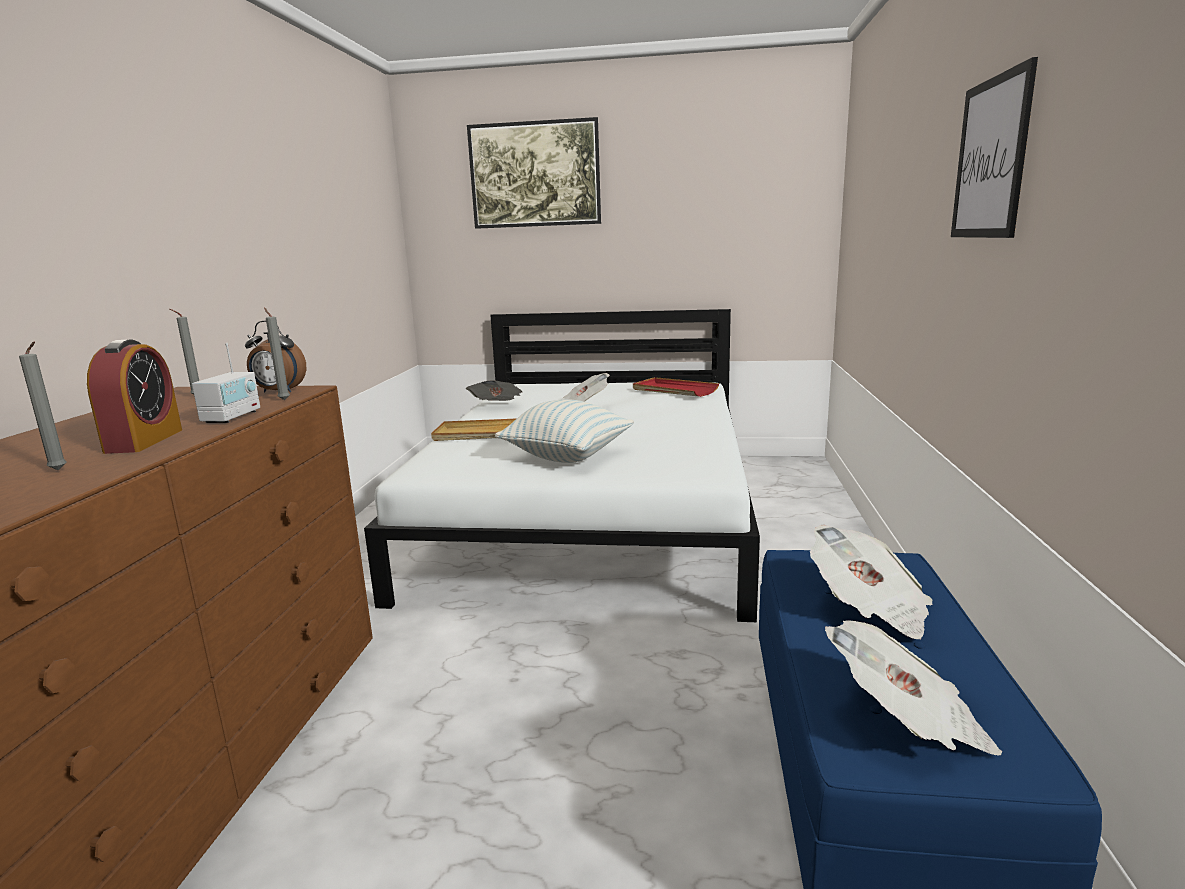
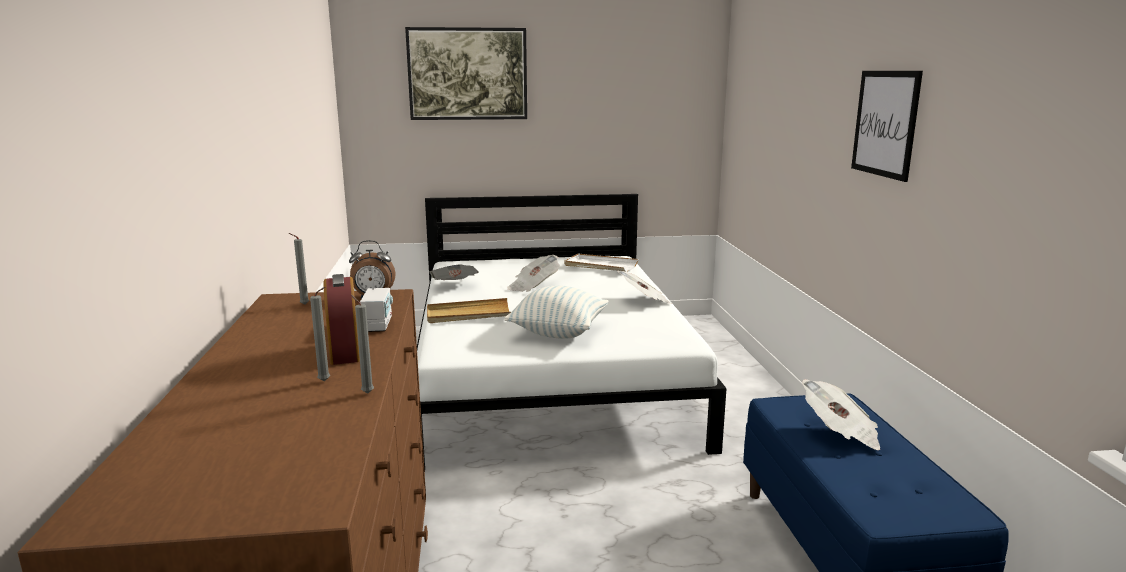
camera: 15 degrees left, 0 degrees up
(283, 400) = (393, 306): grey candle -> grey candle (366, 393)
(674, 390) = (600, 265): red tray -> white tray
(907, 722) = (896, 499): newspaper -> newspaper (644, 301)

